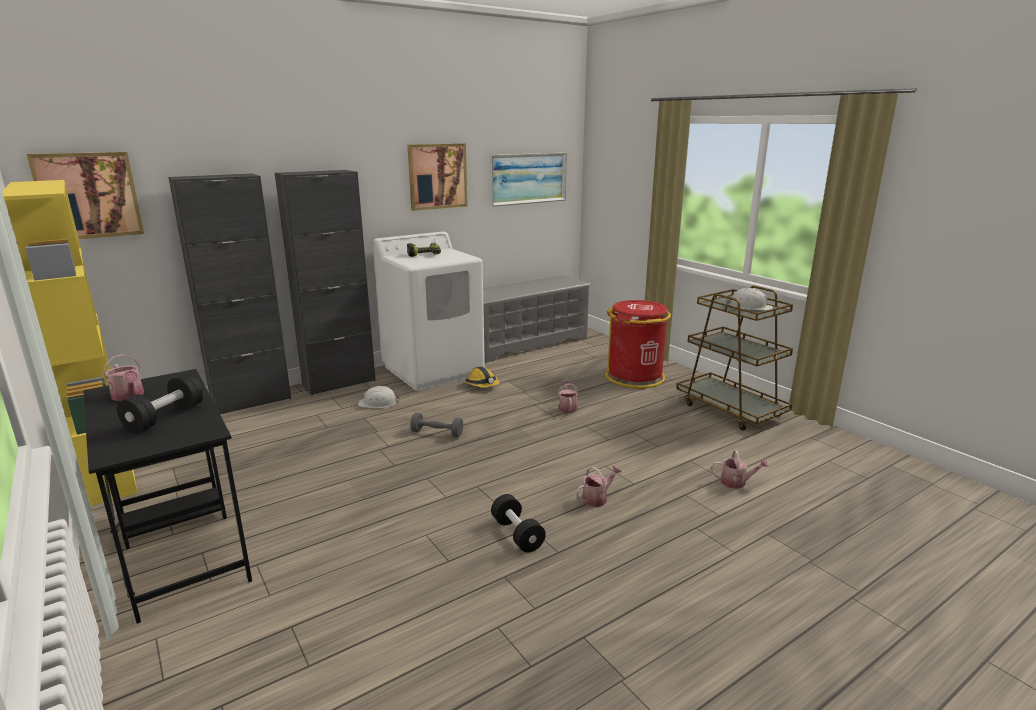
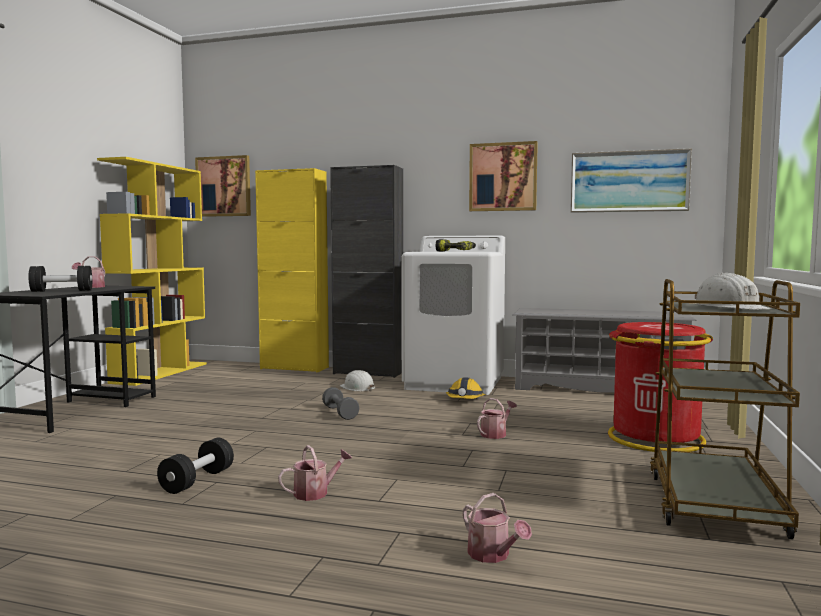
camera: 50 degrees right, 15 degrees down
(251, 401) = (294, 368): black cabinet -> yellow cabinet
(597, 498) = (315, 493): watering can -> watering can turned 45 degrees counterclockwise

